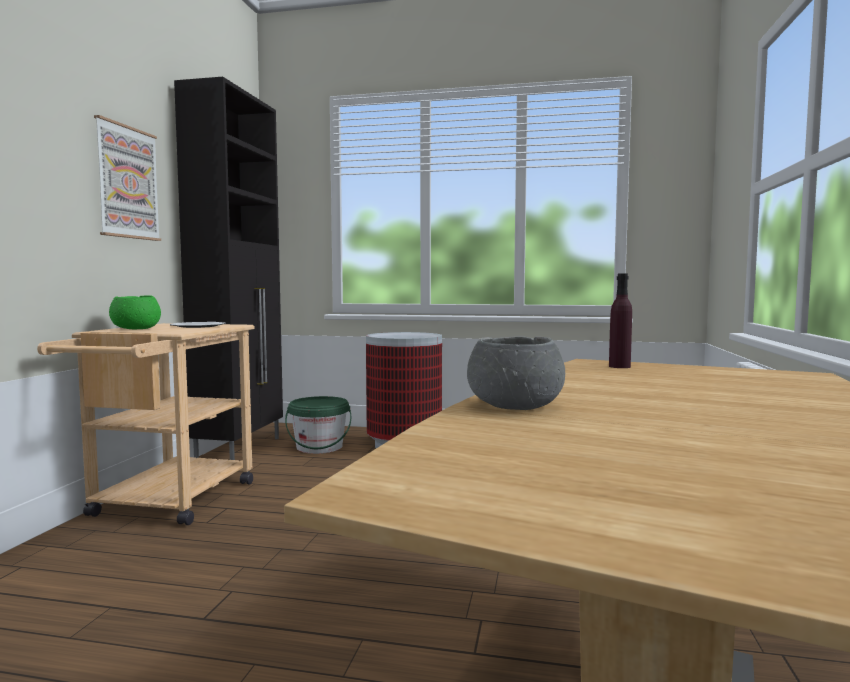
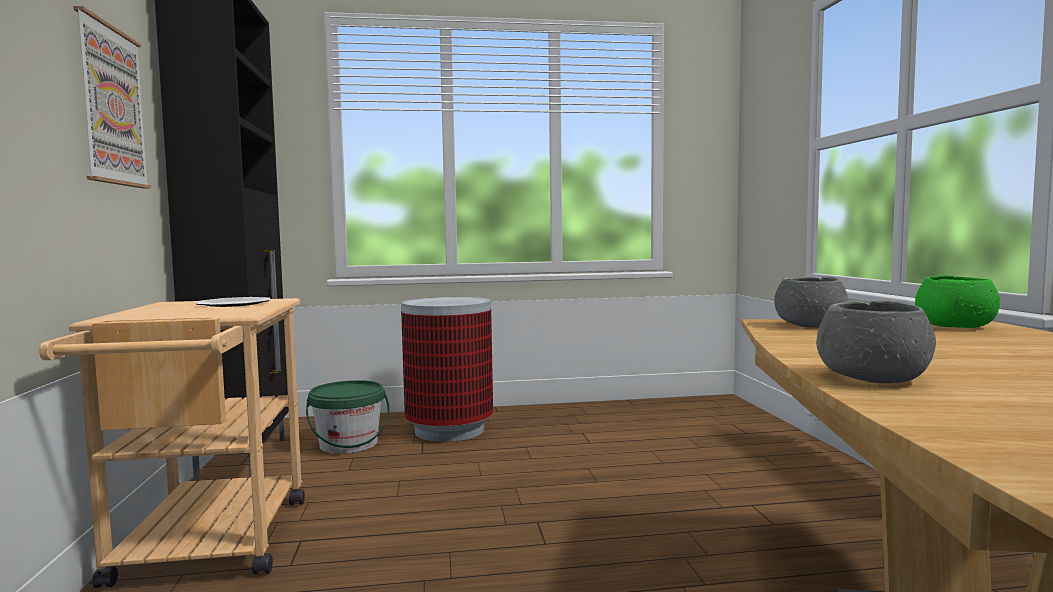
camera: 20 degrees left, 0 degrees up
(136, 328) = (154, 312): green bowl -> green bowl (954, 326)
(619, 366) = (810, 325): purple bottle -> grey bowl

